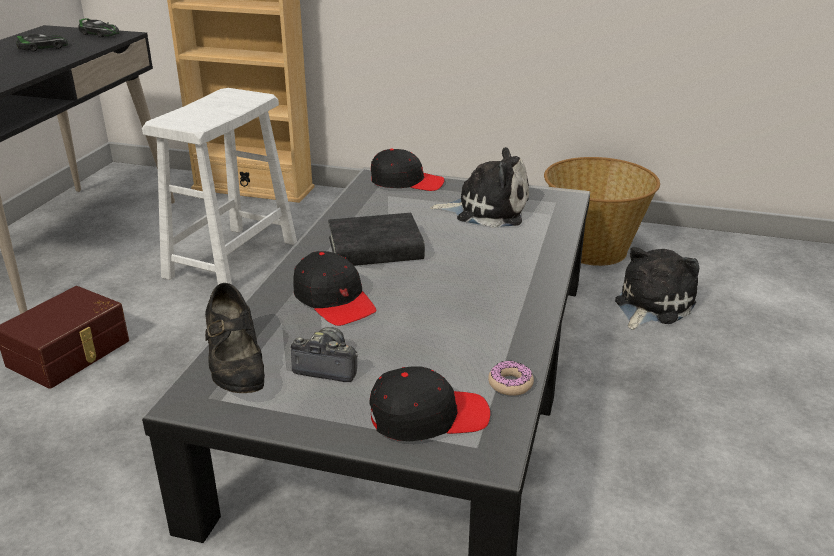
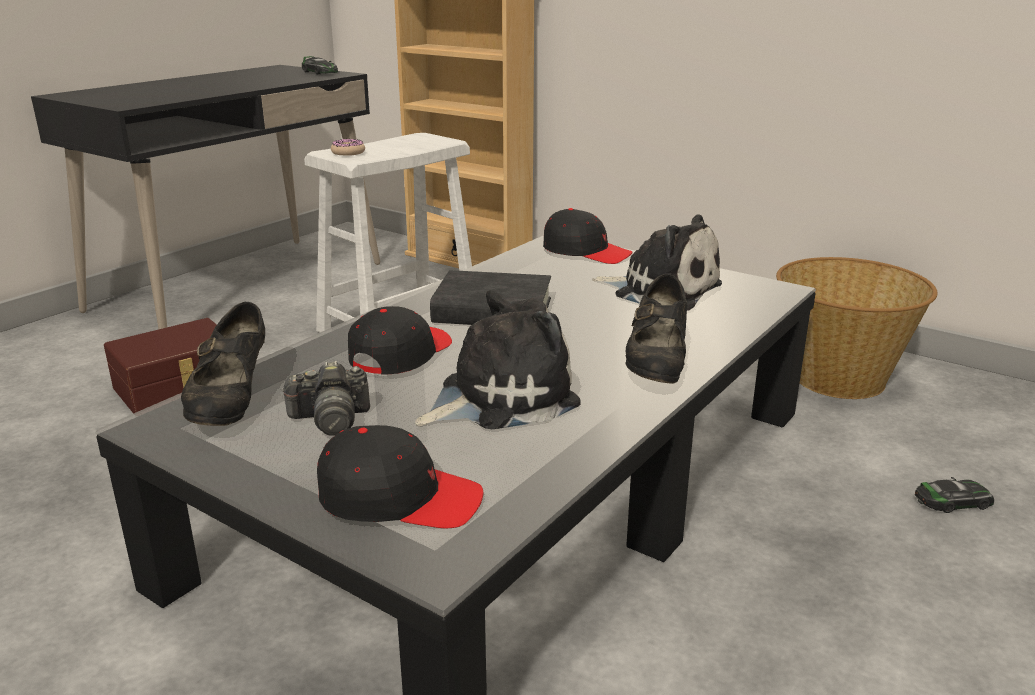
camera: 20 degrees right, 5 degrees down
(43, 48) = (253, 78): toy car -> toy car (952, 502)
(327, 366) = (330, 420): camera -> camera turned 135 degrees clockwise
(334, 300) = (400, 354): black cap -> black cap turned 135 degrees counterclockwise
(510, 384) = (535, 482): donut -> donut (348, 152)
(526, 276) = (656, 366): none -> black shoe
(651, 305) = (885, 456): plush toy -> plush toy (500, 397)

